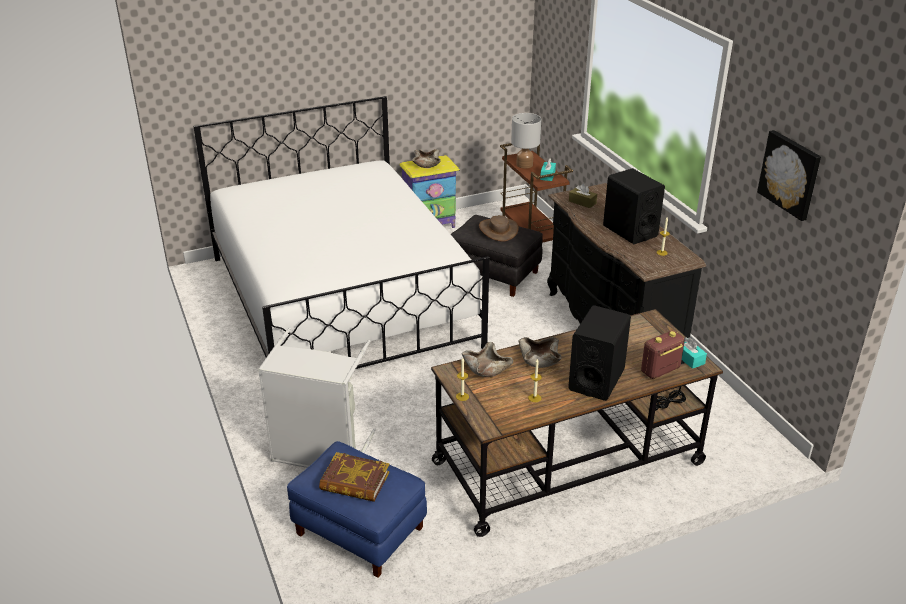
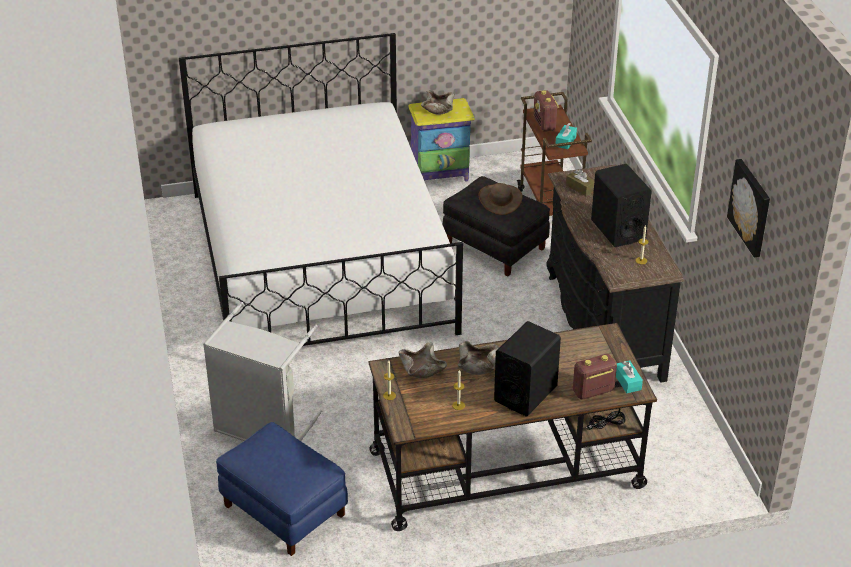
camera: 10 degrees right, 5 degrees up
(354, 482) = (278, 464): book -> none
(524, 165) = (544, 124): grey table lamp -> radio

